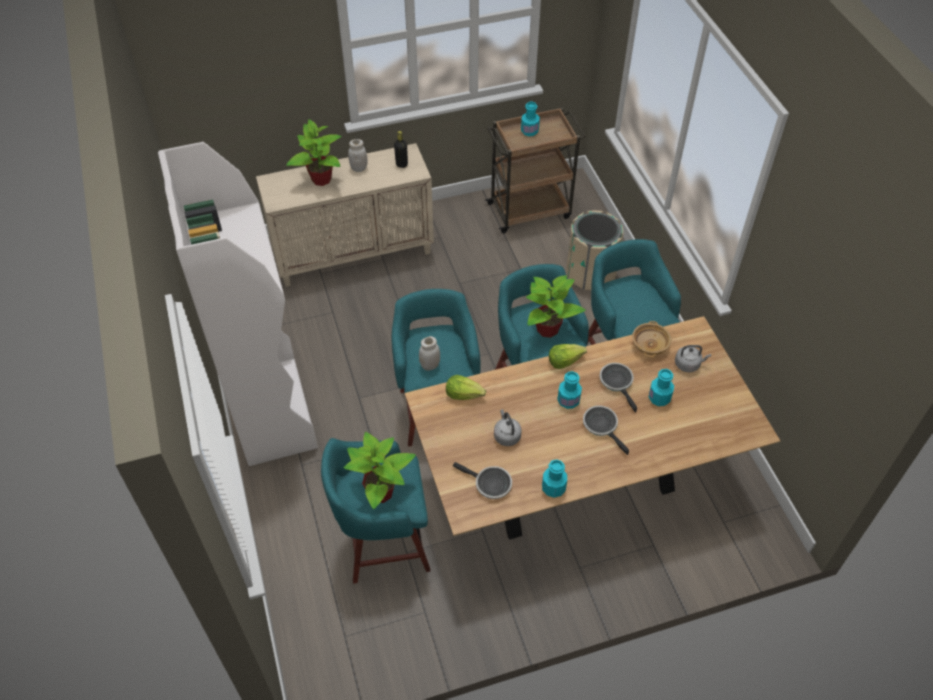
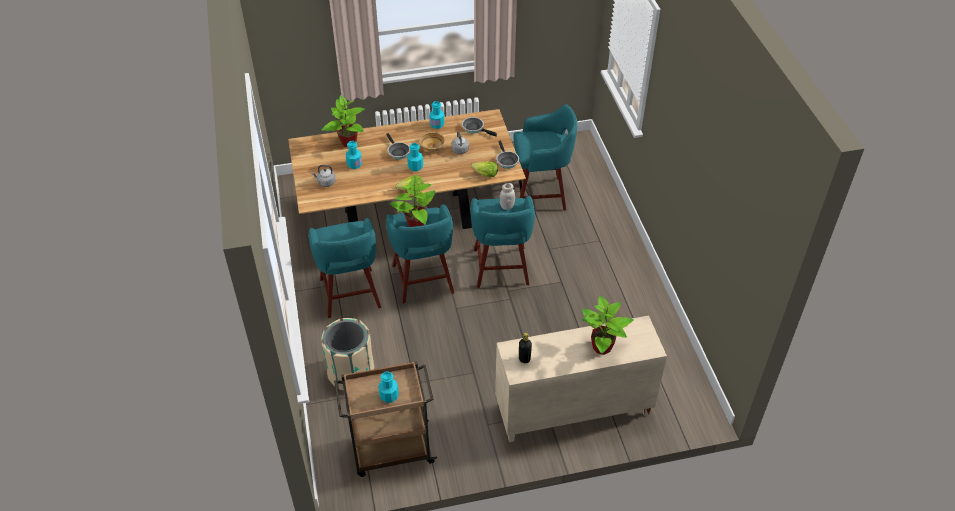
camera: 175 degrees left, 5 degrees down
(271, 410) = (627, 277): white bookcase -> none
(359, 168) = (566, 357): white jar -> none
(381, 493) = (541, 140): potted plant -> potted plant (348, 142)
(617, 383) = (379, 174): frying pan -> frying pan (506, 161)
(649, 345) = (347, 196): beige bowl -> beige bowl (432, 147)

